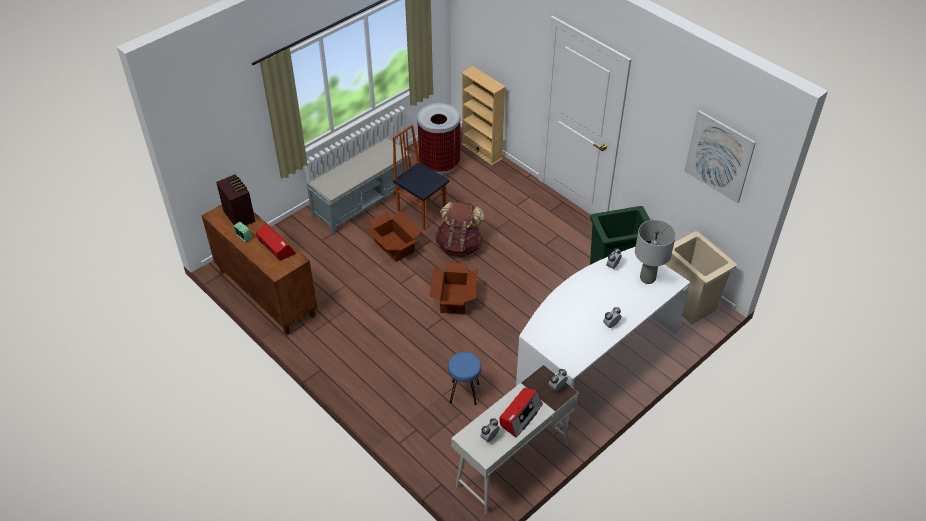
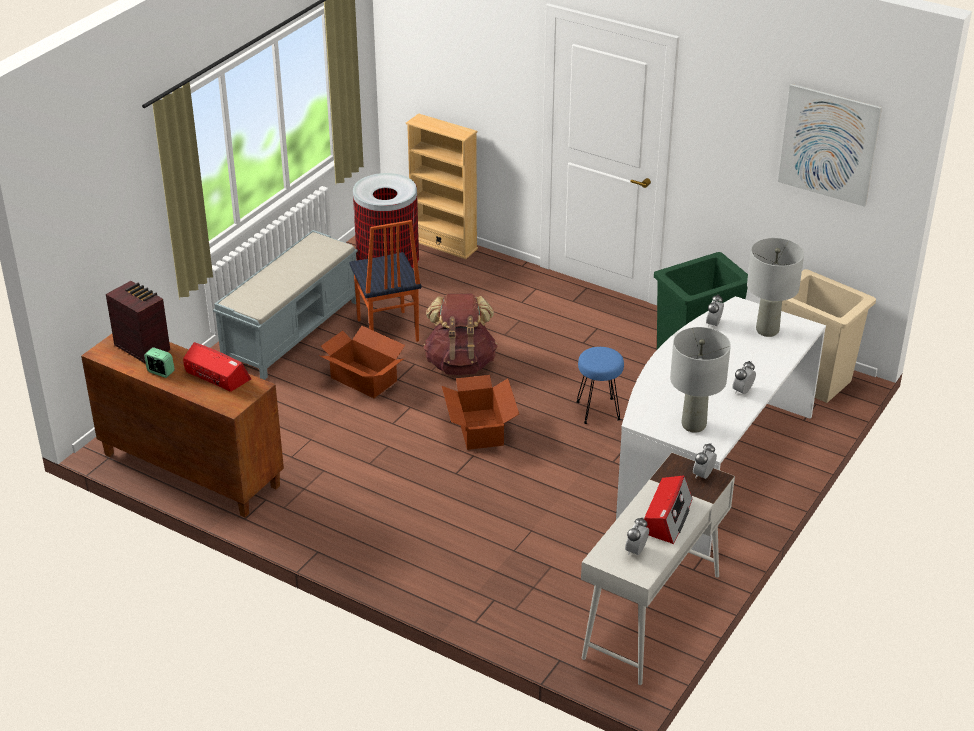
camera: 15 degrees left, 10 degrees down
(422, 212) = (386, 331): chair -> chair turned 135 degrees counterclockwise
(464, 392) = (544, 541): blue stool -> blue stool (598, 410)
(566, 345) = (693, 425): none -> grey table lamp

